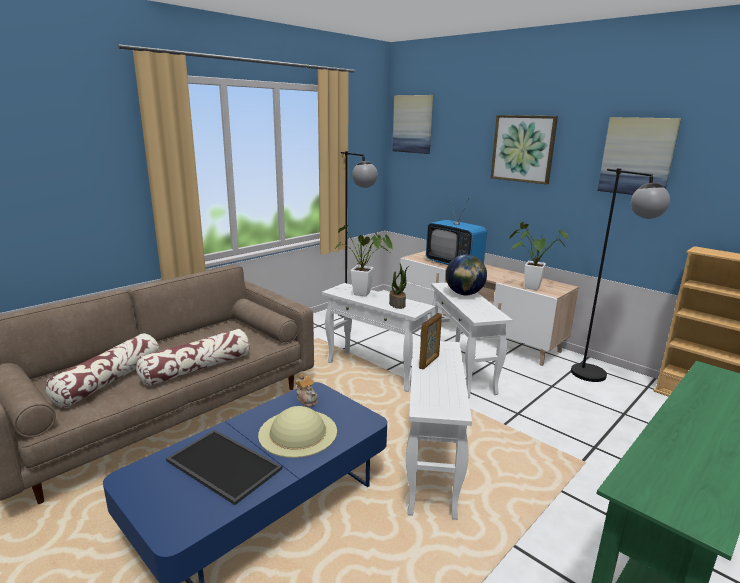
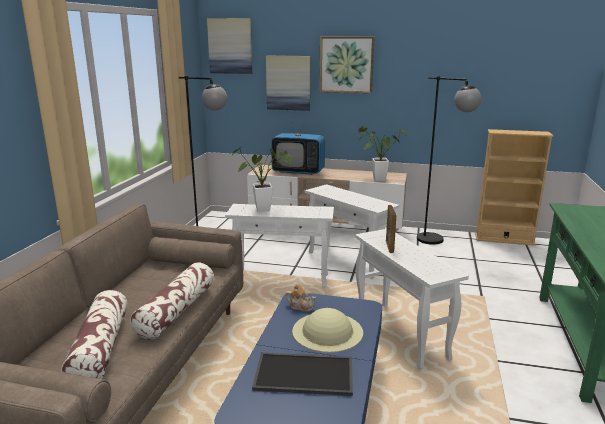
camera: 30 degrees left, 0 degrees up
(397, 304) = (304, 211): potted plant -> none
(464, 294) = (341, 193): globe -> none
(637, 156) = (441, 66): picture -> picture (288, 83)

